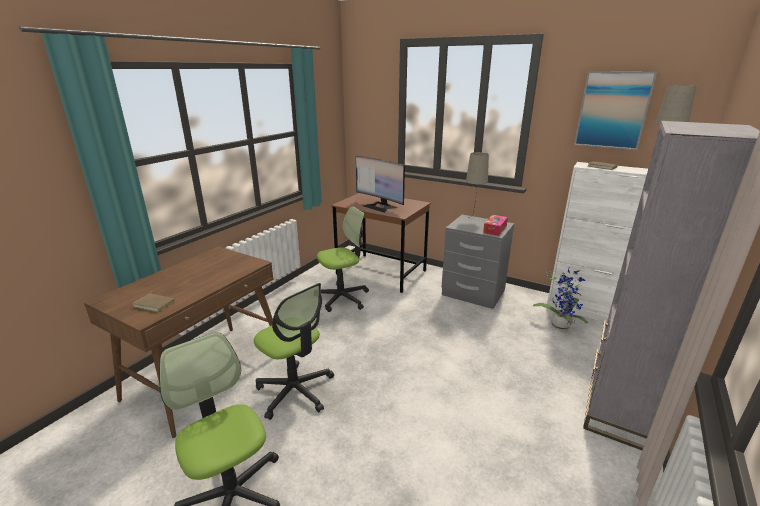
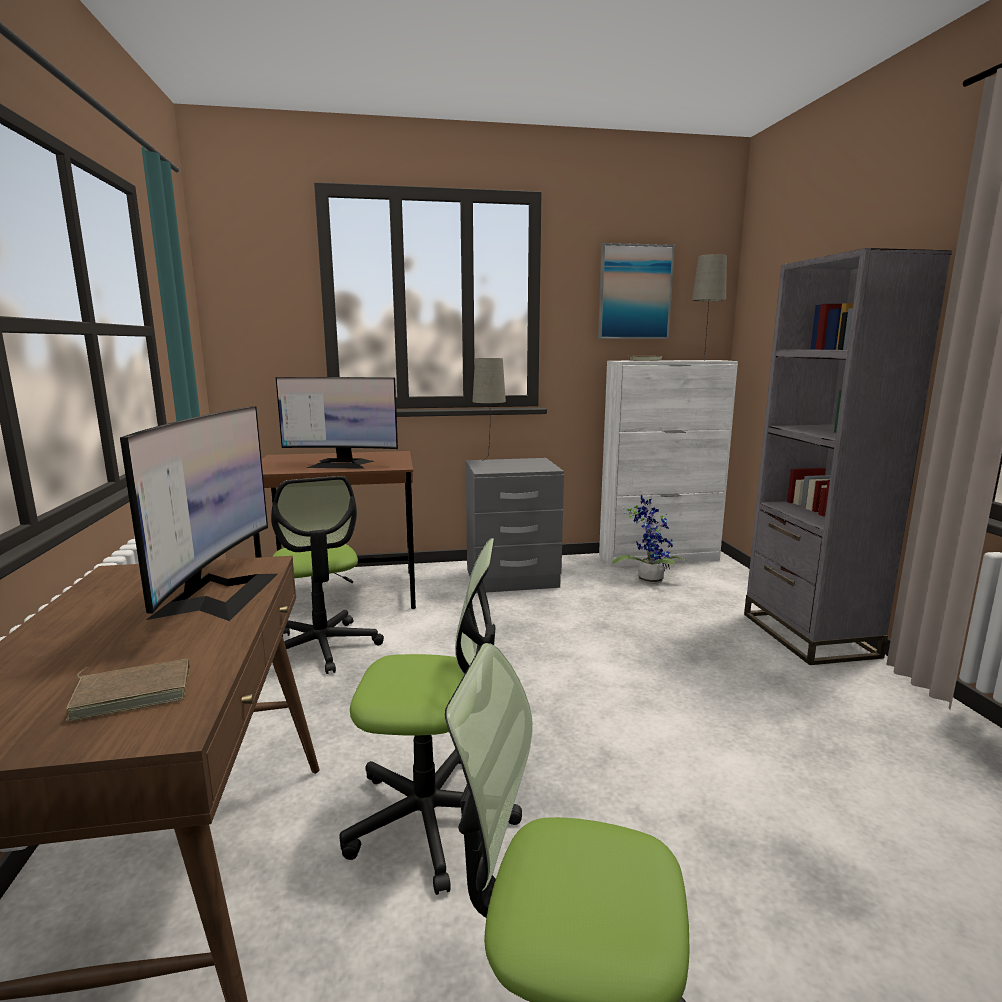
camera: 40 degrees left, 10 degrees down
(223, 273) = (217, 594): none -> monitor
(342, 298) = (322, 647): office chair -> office chair turned 135 degrees clockwise
(495, 229) = (539, 465): tissue box -> none

